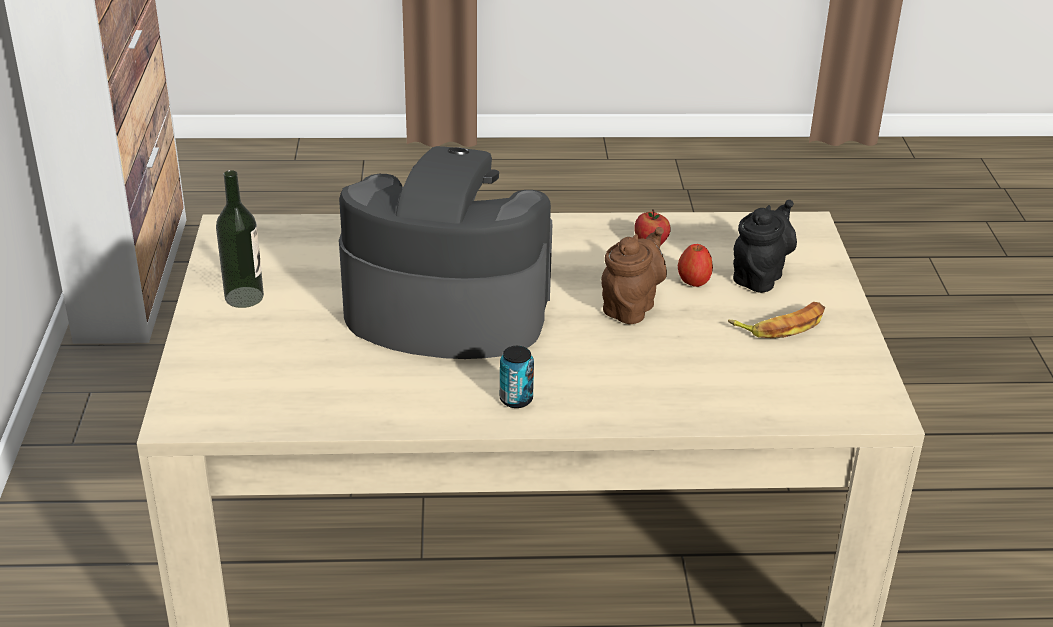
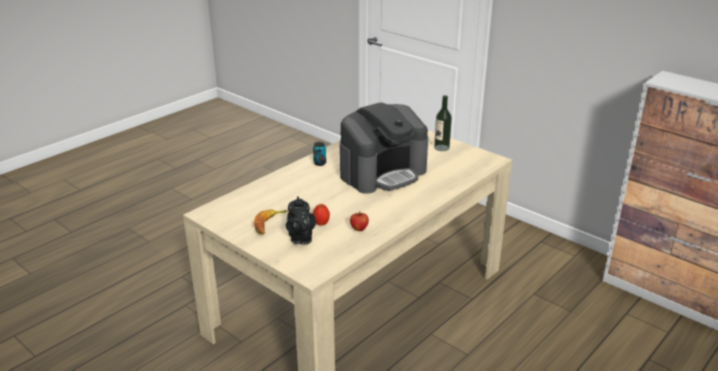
camera: 135 degrees right, 5 degrees down
(631, 306) = (329, 203): brown teapot -> none

